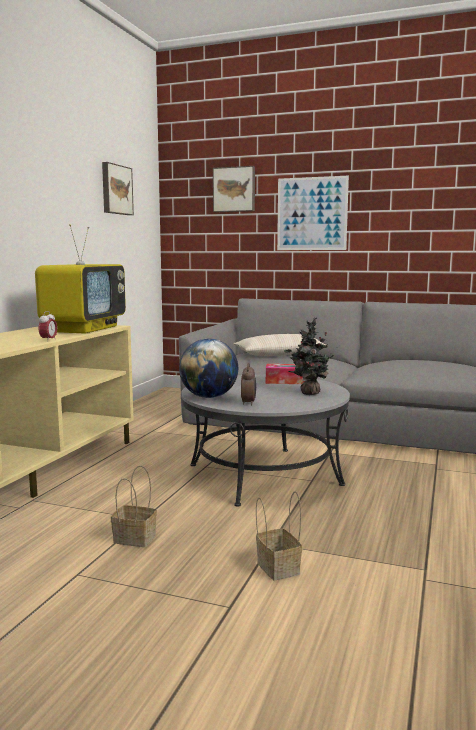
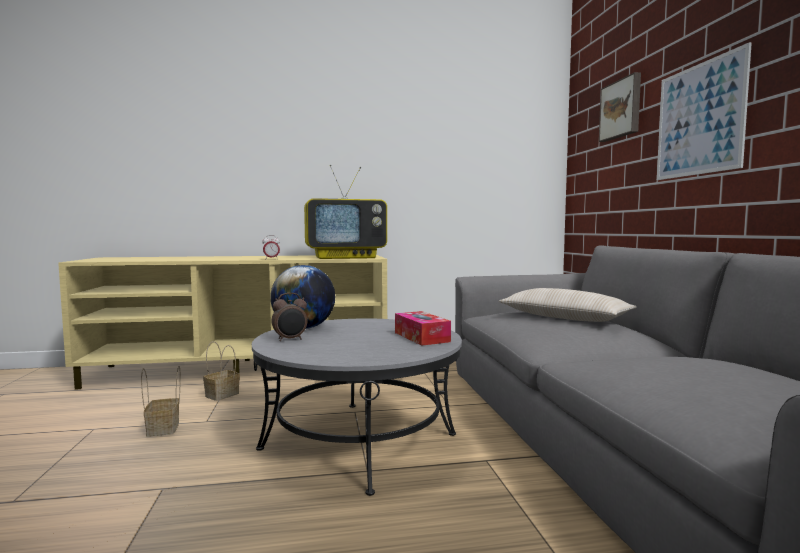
camera: 60 degrees right, 5 degrees down
(116, 189) = (479, 133): picture -> none
(276, 567) = (99, 505): basket -> basket (222, 394)
(308, 393) = (368, 349): potted plant -> none

